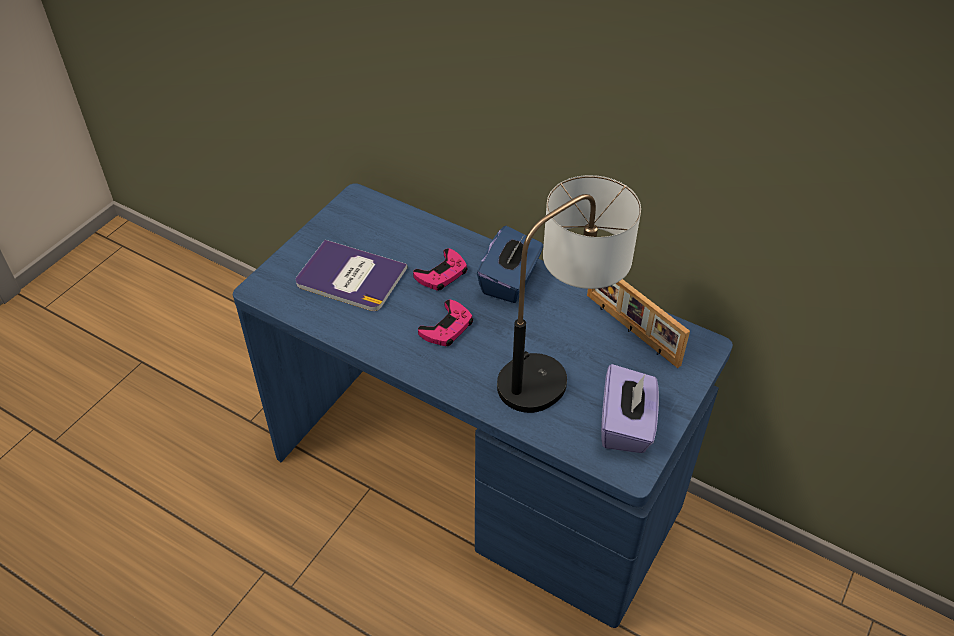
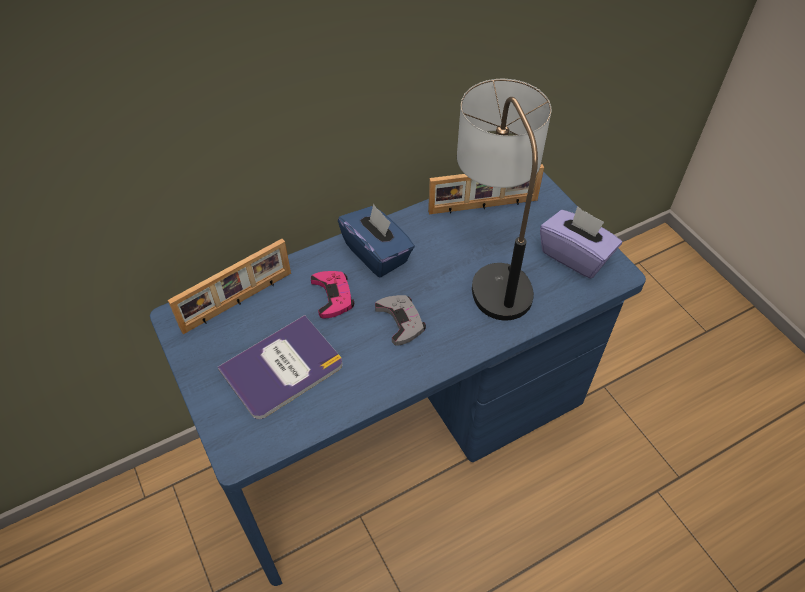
camera: 60 degrees left, 5 degrees up
(395, 223) = (238, 302): none -> picture frame
(447, 328) = (401, 321): pink game controller -> grey game controller

